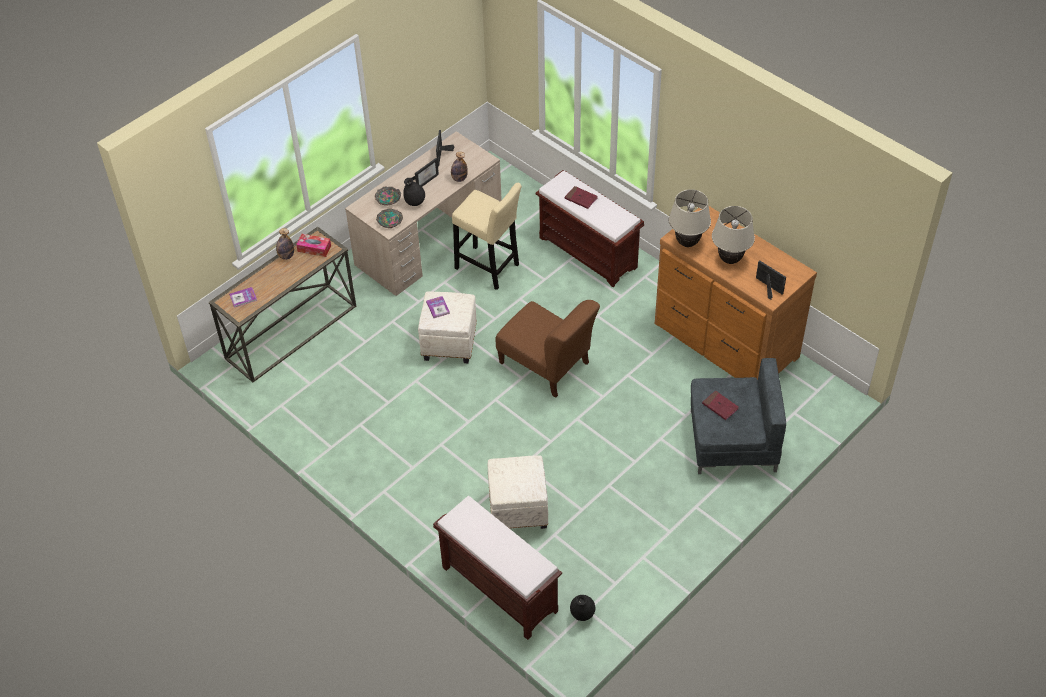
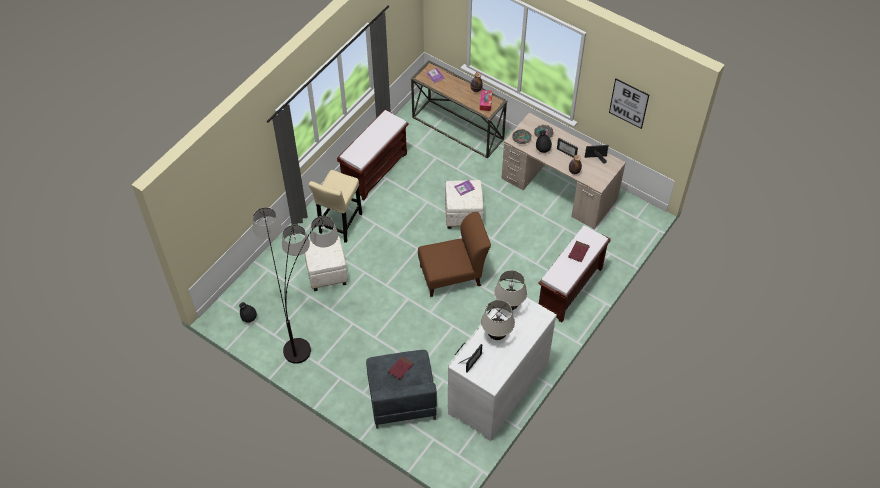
camera: 80 degrees right, 5 degrees up
(423, 66) = (629, 103): none -> picture
(489, 269) = (539, 228): beige stool -> beige stool (339, 225)
(498, 588) = (265, 270): brown bench -> brown bench (375, 170)
(547, 365) = (453, 275): brown chair -> brown chair turned 135 degrees counterclockwise
(600, 542) = (305, 323): none -> floor lamp
(725, 342) = (496, 387): brown dresser -> white dresser

